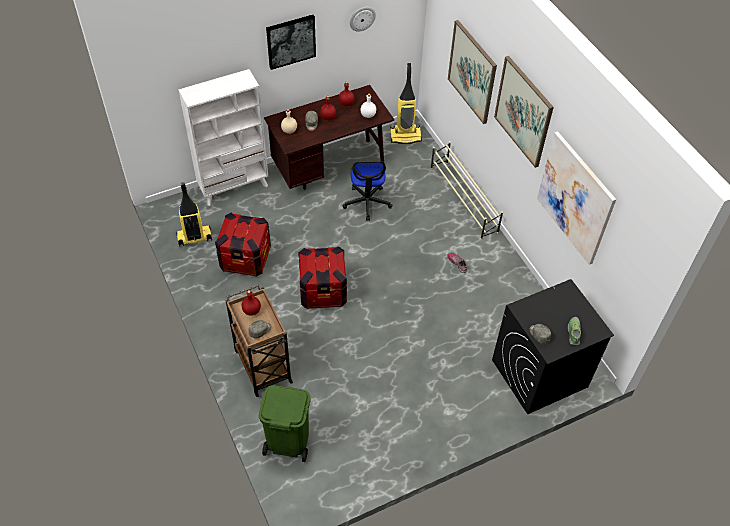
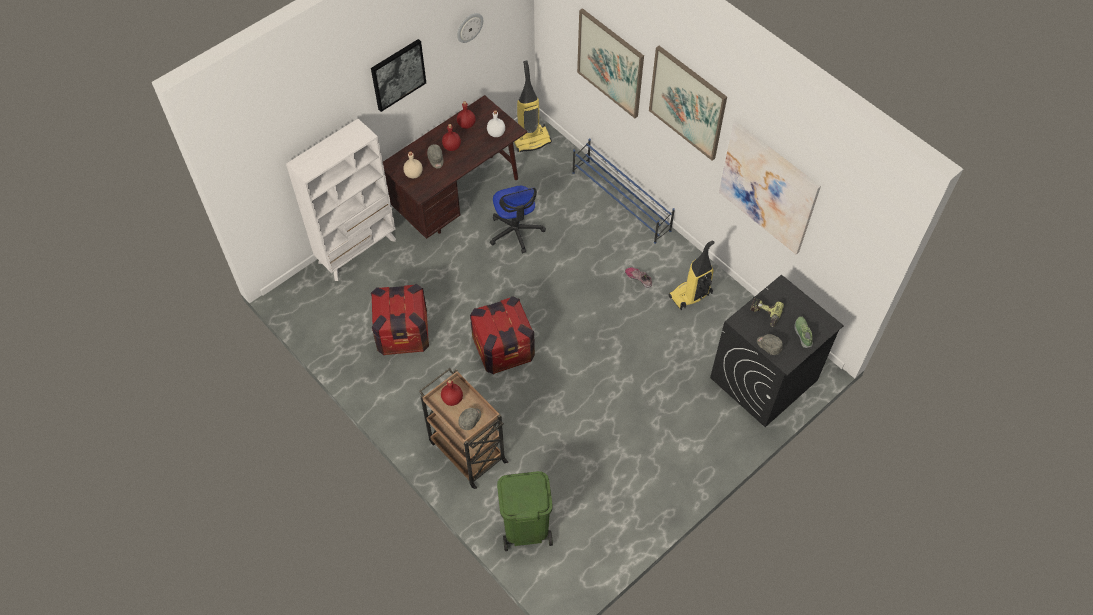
camera: 15 degrees left, 5 degrees up
(194, 238) = (334, 324): vacuum cleaner -> vacuum cleaner (690, 296)
(463, 200) = (621, 202): beige shoe rack -> blue shoe rack
(544, 307) = (764, 314): none -> power drill

